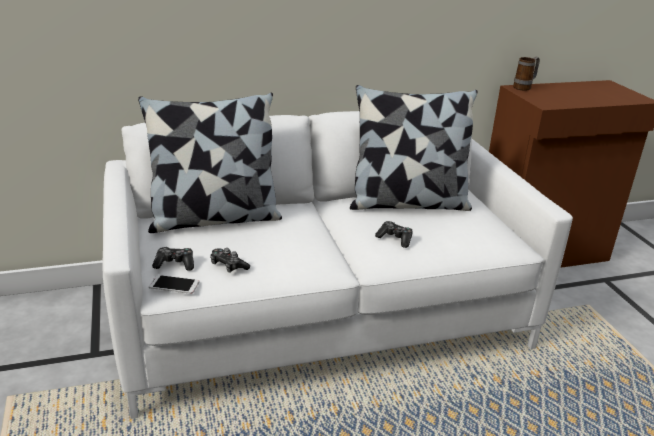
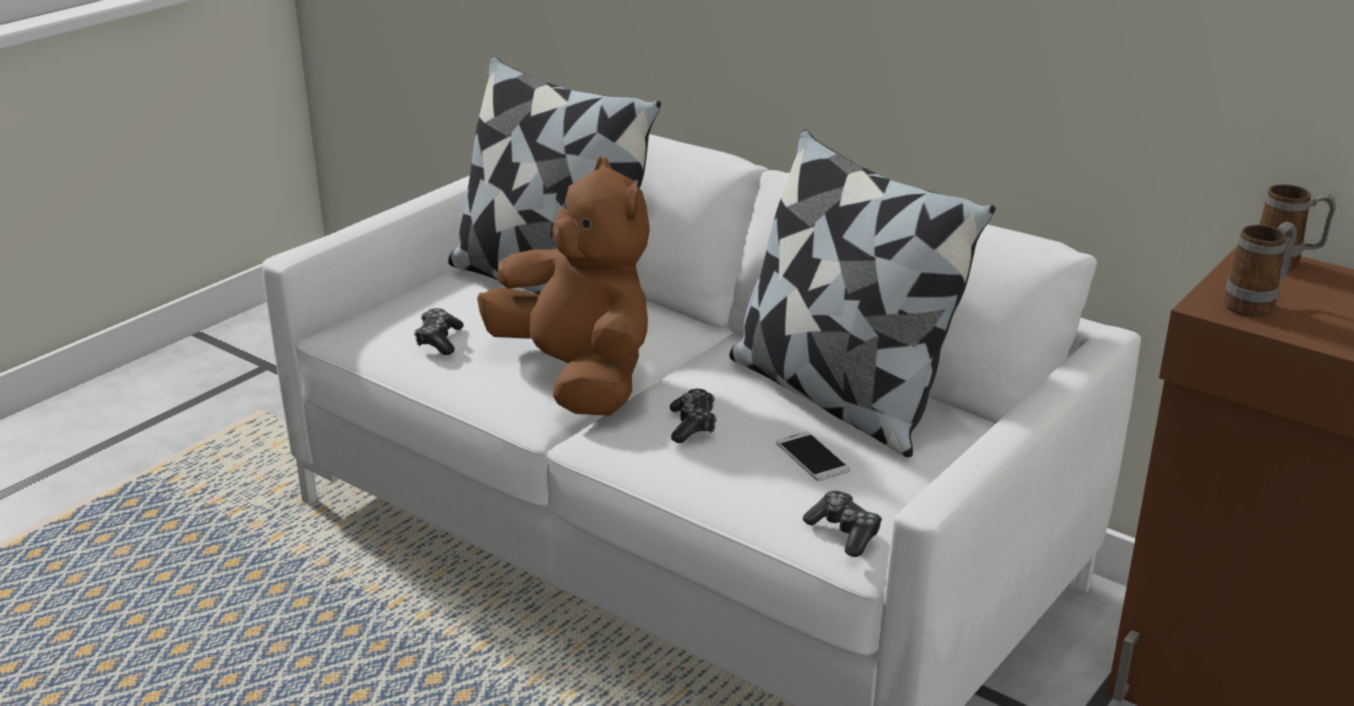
camera: 55 degrees right, 0 degrees up
(174, 285) = (355, 329): phone -> phone (812, 457)
(175, 264) = (400, 309): game controller -> game controller (844, 532)
(314, 247) = (578, 377): none -> brown plush toy
(550, 100) = (1256, 304): none -> mug

